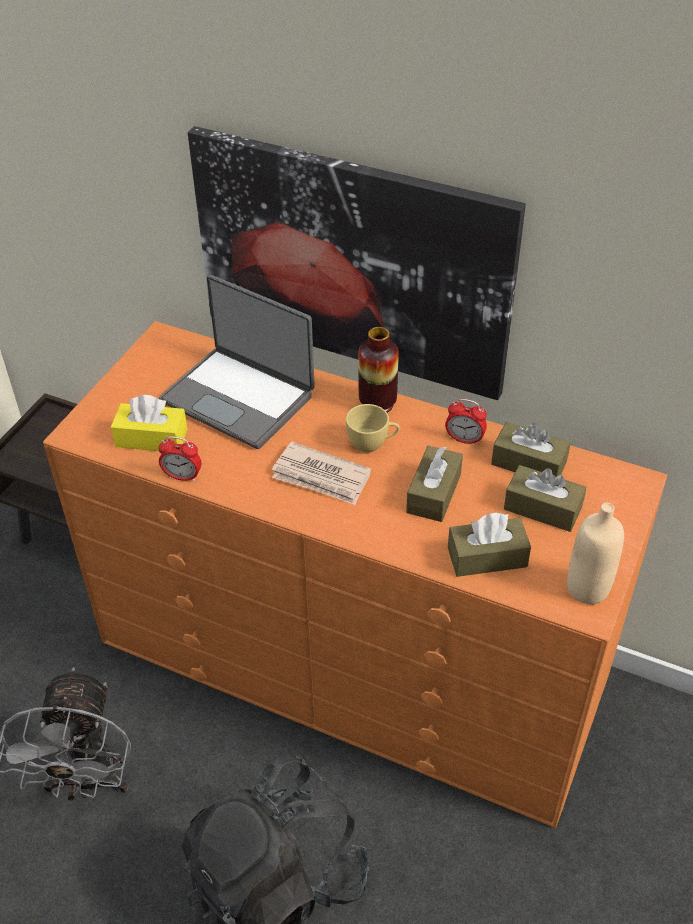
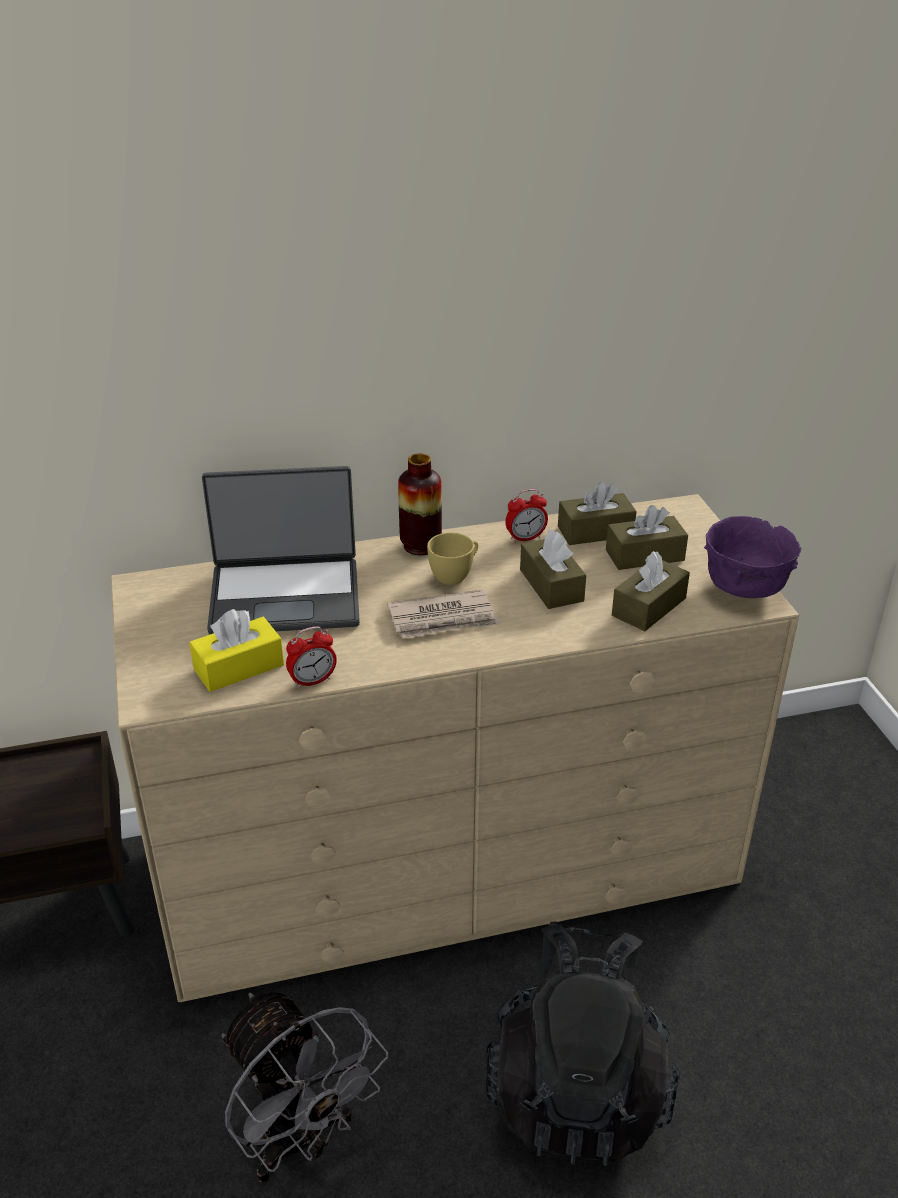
camera: 40 degrees left, 10 degrees down
(351, 659) = (448, 861): orange dresser -> beige dresser
(352, 262) = (360, 400): picture -> none
(587, 589) = (744, 590): beige bottle -> purple bowl

